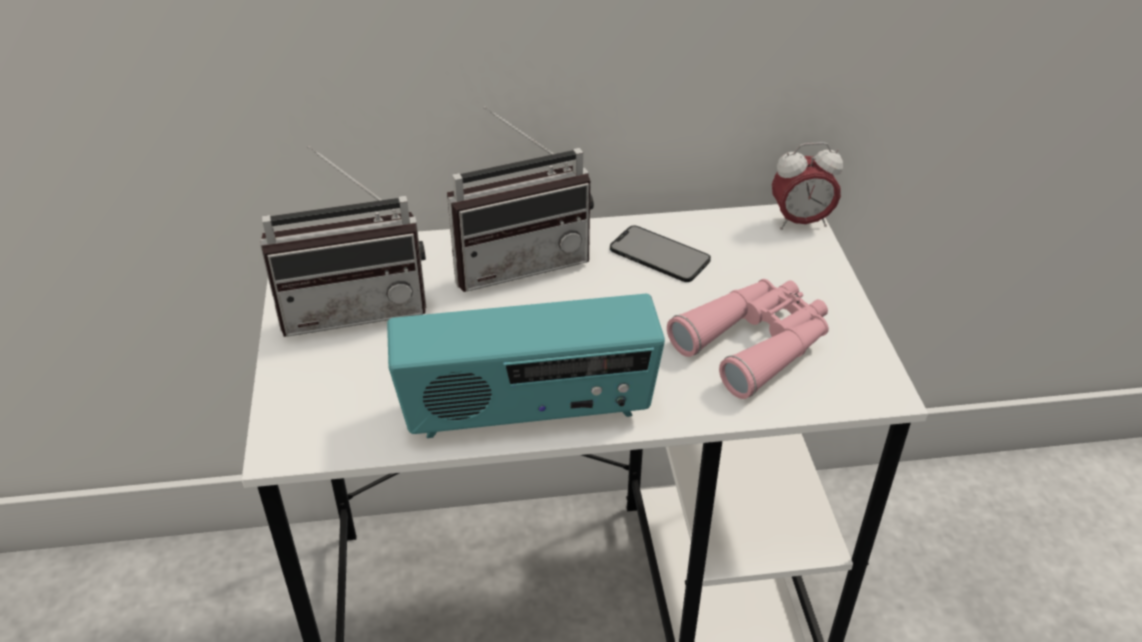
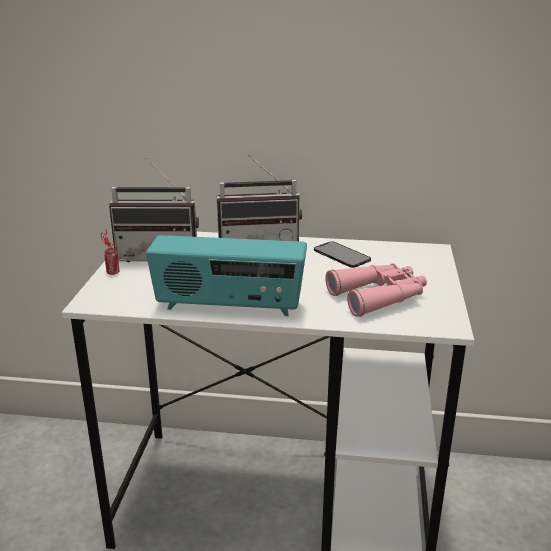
camera: 15 degrees right, 15 degrees down
(292, 365) = (114, 273): none -> can
(800, 222) = (435, 251): alarm clock -> none

